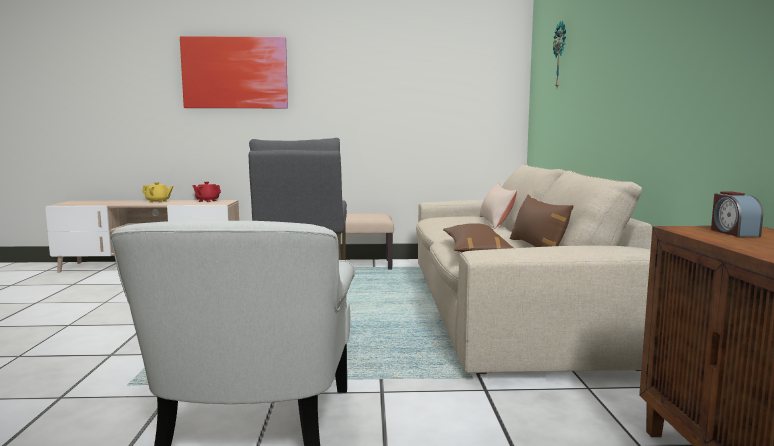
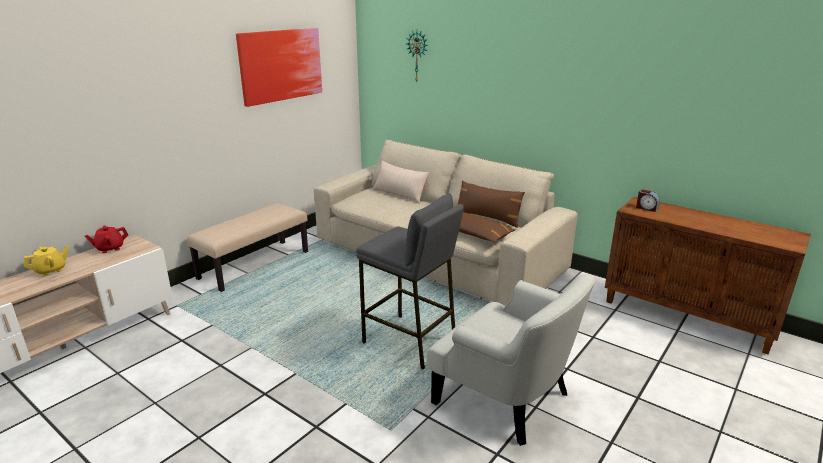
camera: 50 degrees left, 15 degrees up
(235, 73) = (105, 89): picture -> picture (281, 65)

